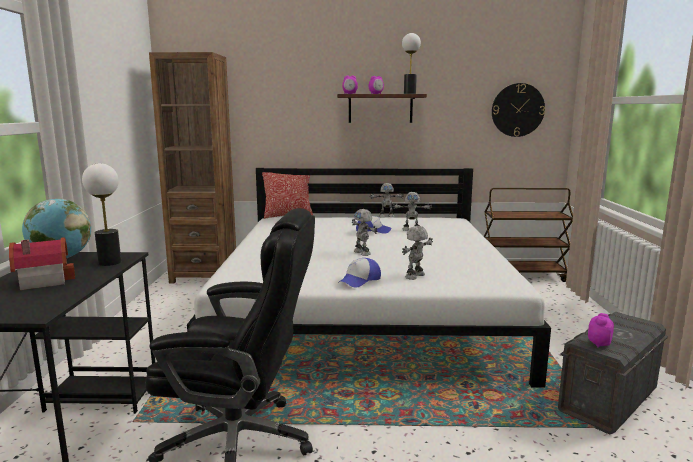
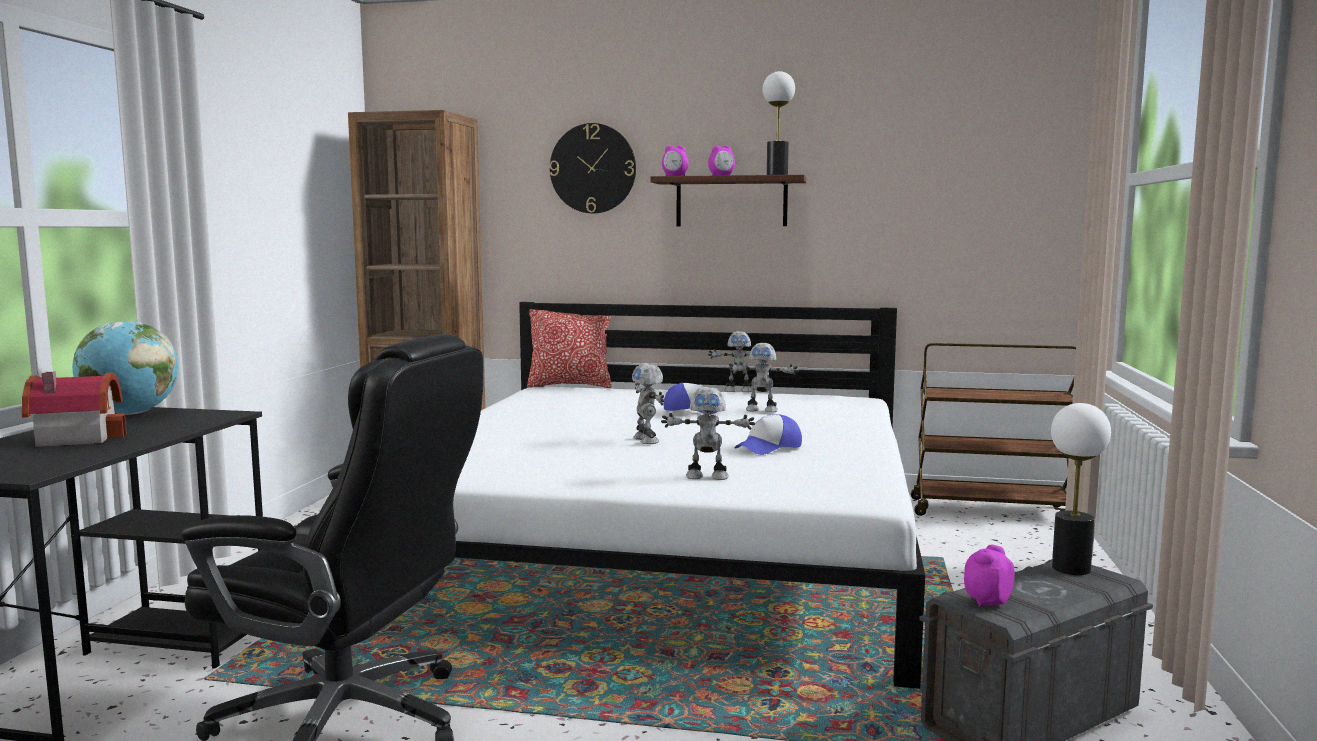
camera: 10 degrees right, 5 degrees down
(109, 262) = (191, 421): table lamp -> table lamp (1070, 568)
(360, 280) = (605, 477): cap -> cap (769, 447)
(416, 276) = (707, 476): toy robot -> toy robot turned 135 degrees counterclockwise
(517, 110) = (980, 203): wall clock -> wall clock (593, 168)

